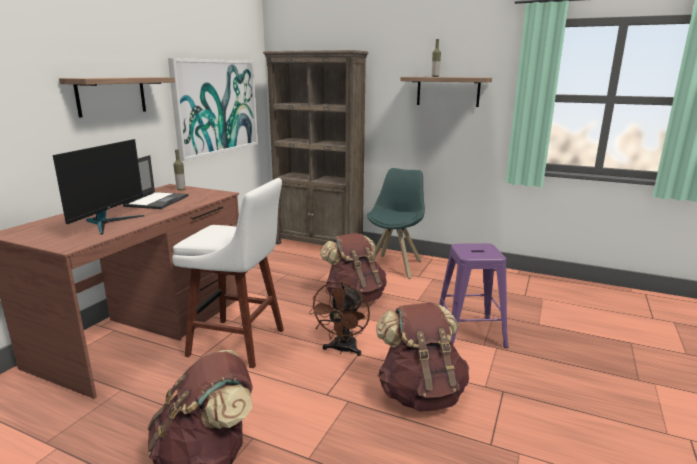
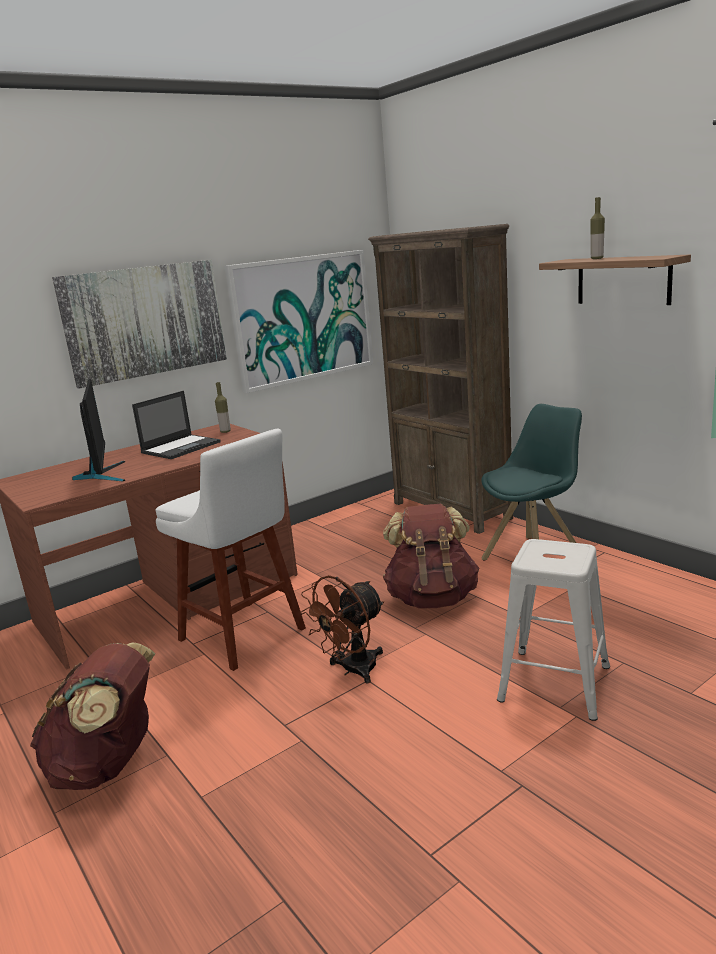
camera: 30 degrees right, 0 degrees up
(108, 223) = (102, 474): monitor -> monitor turned 60 degrees counterclockwise
(111, 96) = (145, 321): shelf -> picture
(420, 394) = (399, 756): brown backpack -> none
(469, 333) = (554, 683): purple stool -> white stool

